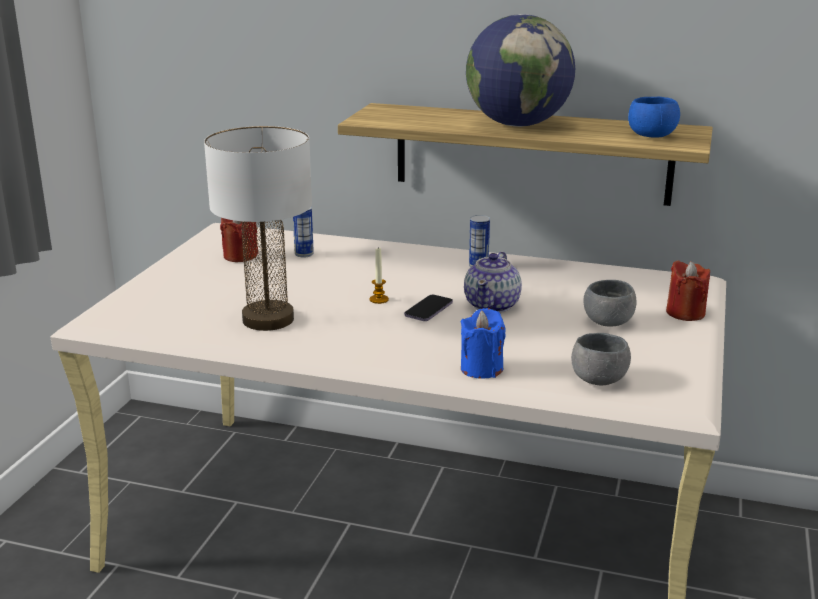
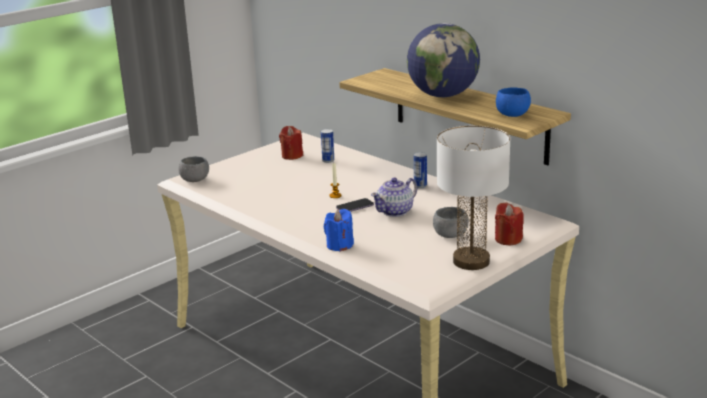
camera: 30 degrees right, 0 degrees up
(269, 319) = (264, 195): table lamp -> table lamp (471, 261)
(598, 379) = (395, 265): grey bowl -> grey bowl (195, 180)

